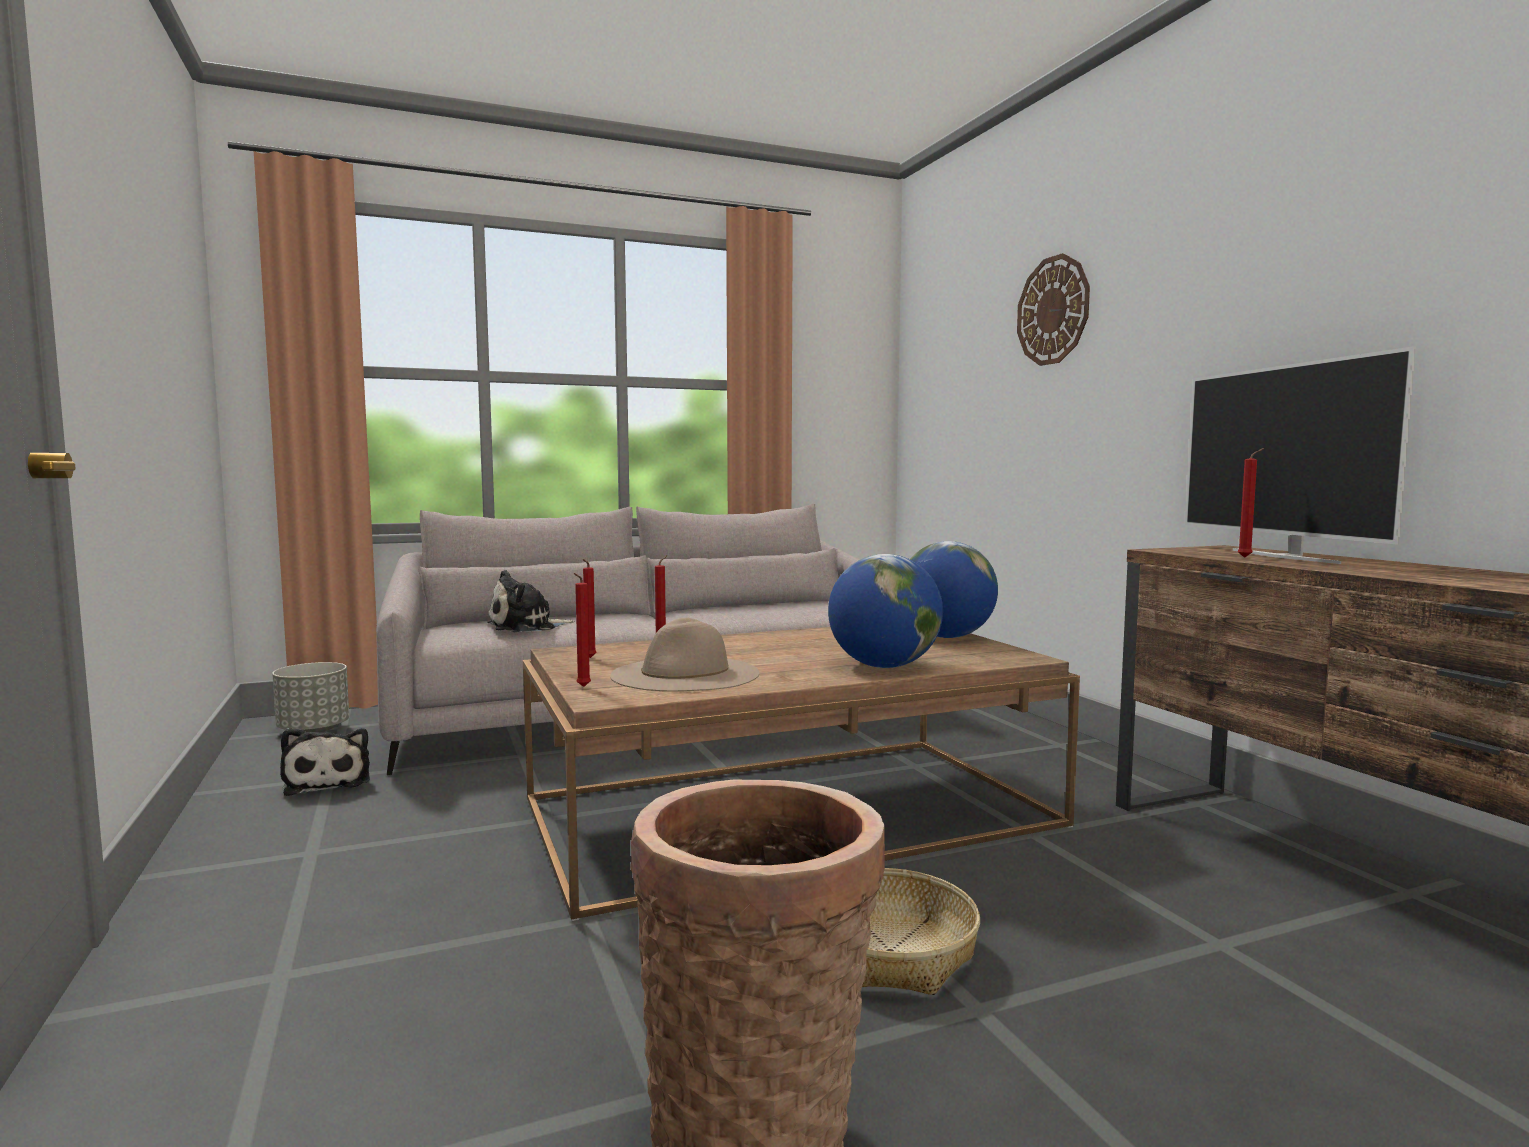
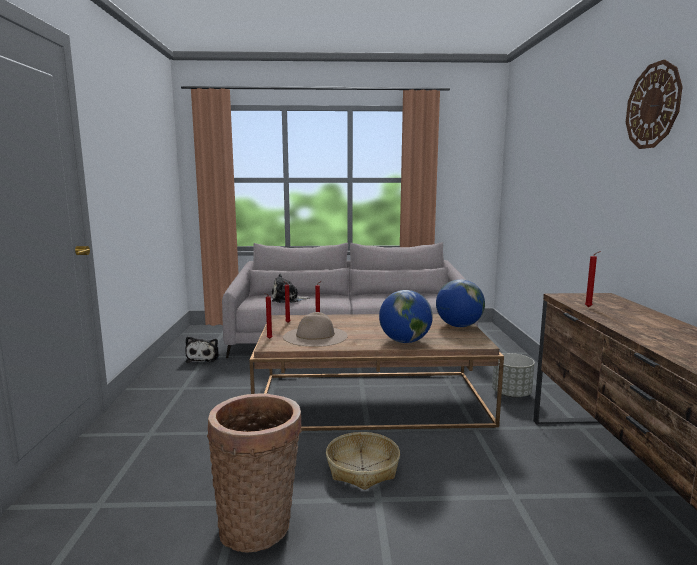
camera: 20 degrees right, 5 degrees up
(314, 730) = (211, 333): grey planter -> grey planter (511, 394)
(1053, 310) = (559, 148): wall clock -> wall clock (653, 106)
(1285, 556) = (614, 308): television -> none

